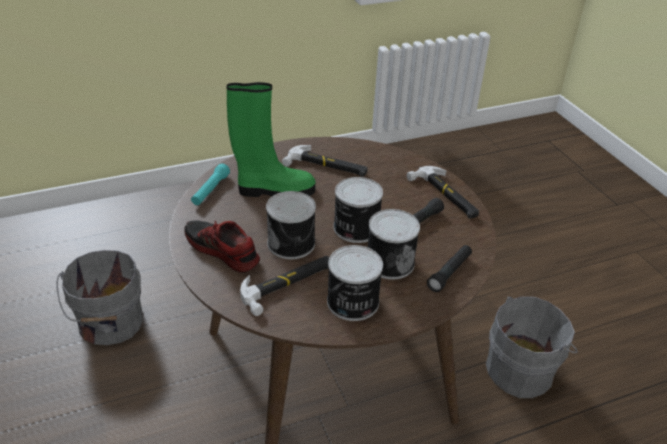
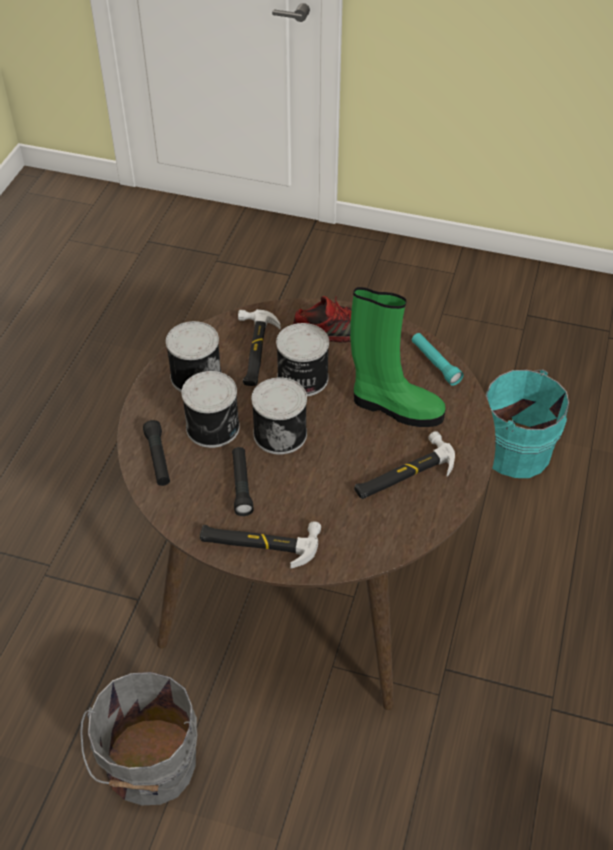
camera: 130 degrees right, 10 degrees up
(110, 324) = (512, 448): grey bucket -> turquoise bucket
(274, 190) = (395, 407): green boot -> green boot turned 105 degrees counterclockwise

